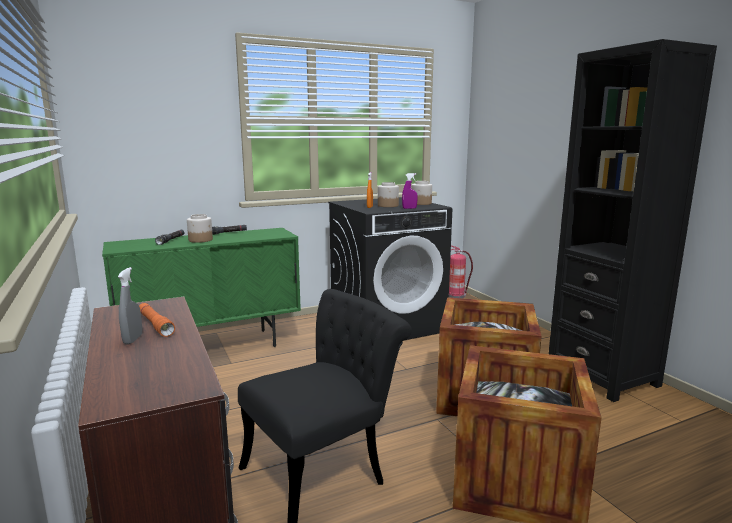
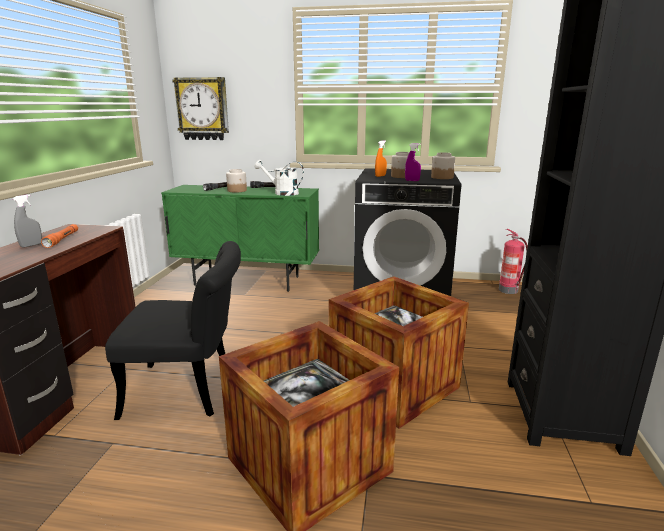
camera: 35 degrees right, 5 degrees up
(119, 143) = (202, 109): none -> wall clock
(260, 236) = (282, 193): none -> white watering can

